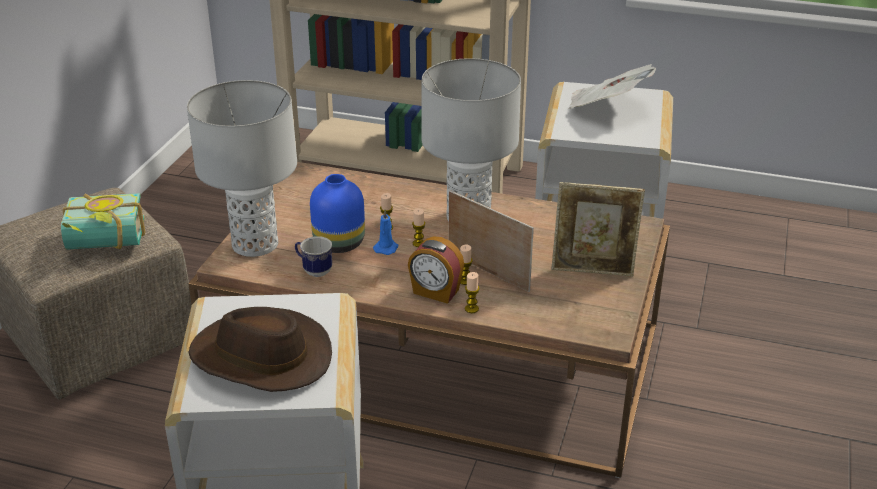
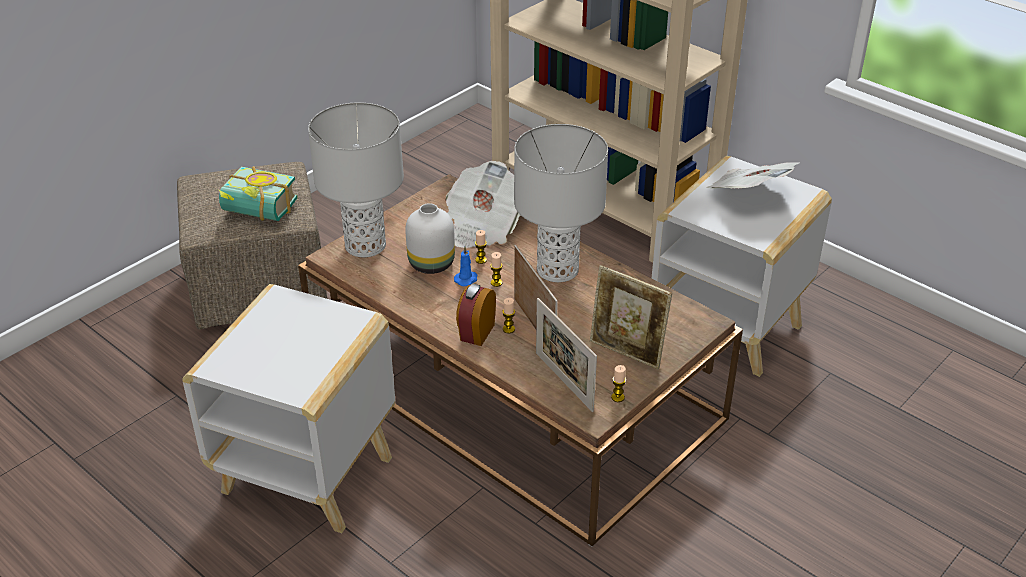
camera: 25 degrees right, 5 degrees up
(261, 358) = (277, 349): brown hat -> none
(314, 270) = (394, 283): mug -> none
(338, 244) = (430, 264): blue vase -> white vase
(364, 197) = (483, 225): none -> newspaper
(435, 292) = (476, 332): alarm clock -> alarm clock turned 60 degrees clockwise
(471, 309) = (494, 356): candle -> candle (617, 397)
(556, 311) = (564, 381): none -> picture frame

